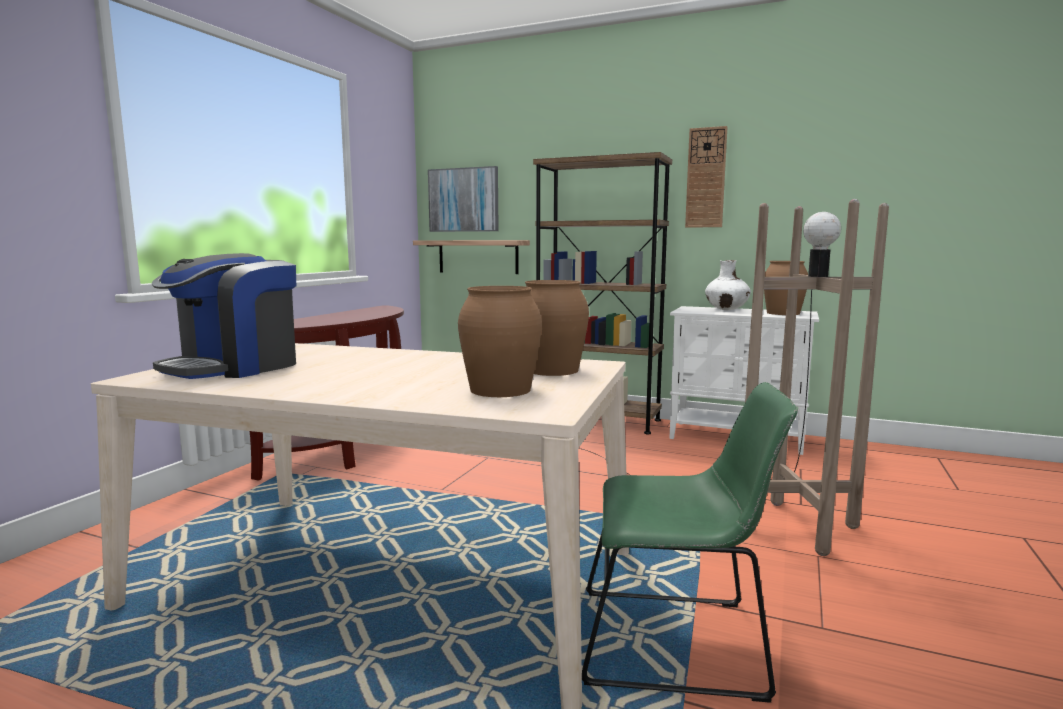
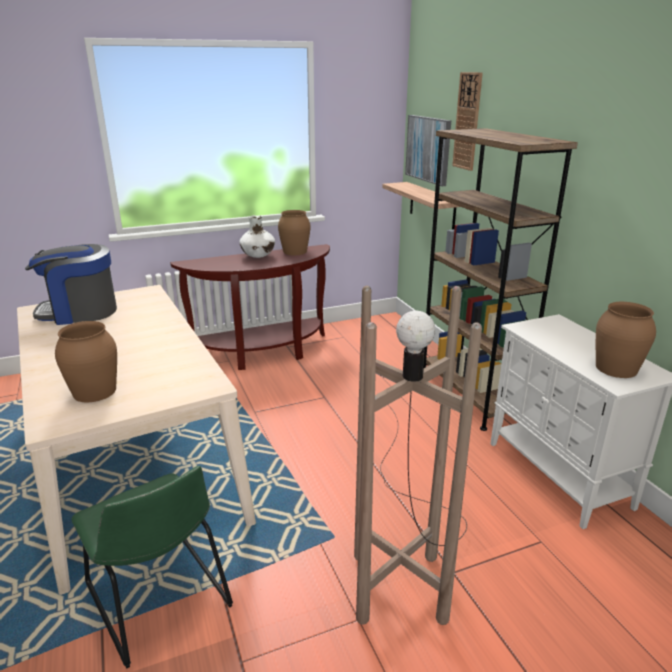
camera: 45 degrees right, 15 degrees up
(552, 370) = (171, 382): brown vase -> brown vase (295, 252)
(706, 178) = (608, 172): wall clock -> wall clock (467, 121)
(727, 310) = (576, 339): white vase -> white vase (258, 256)

